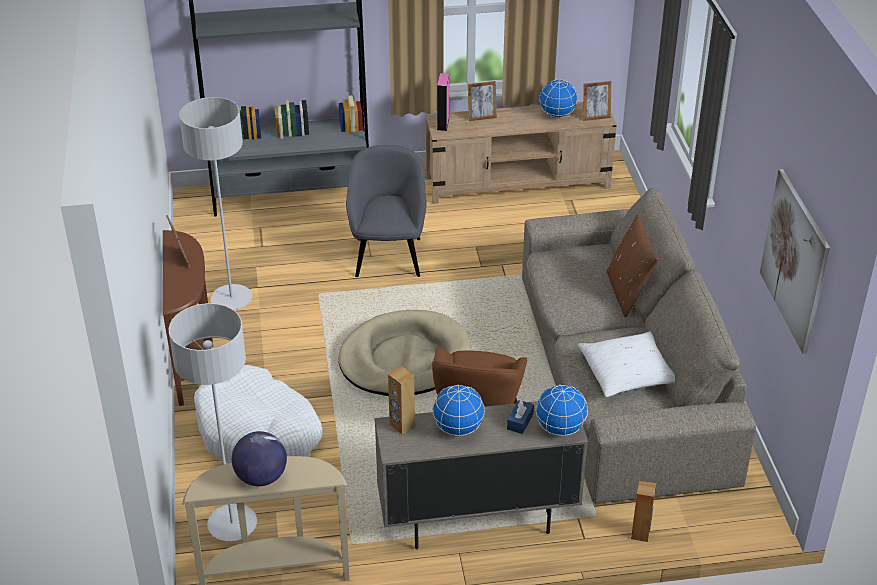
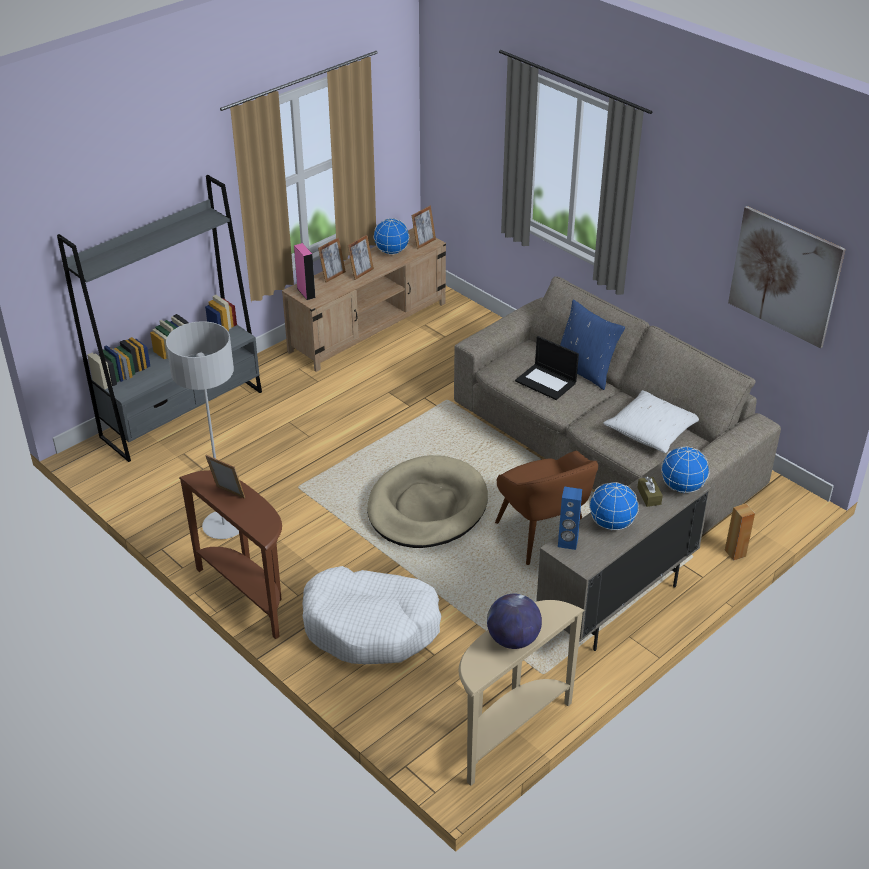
camera: 35 degrees left, 0 degrees up
(232, 524) = (431, 712): grey floor lamp -> none
(388, 255) = (324, 430): grey armchair -> none
(402, 425) = (567, 543): brown speaker -> blue speaker
(509, 124) = (361, 273): none -> picture frame
(520, 421) = (649, 496): blue tissue box -> brown tissue box
(577, 287) = (546, 382): none -> laptop
(628, 293) = (585, 370): brown pillow -> blue pillow

